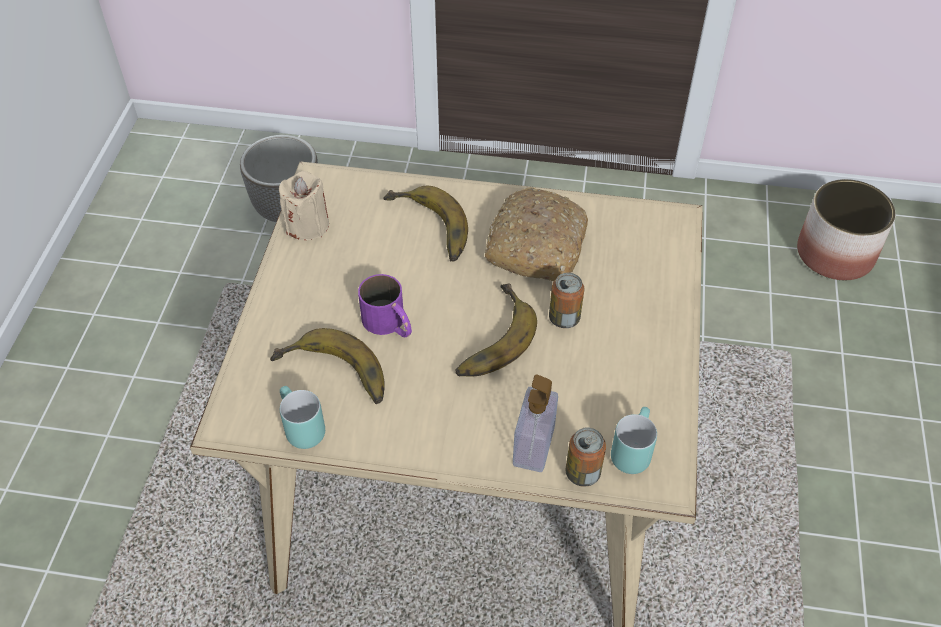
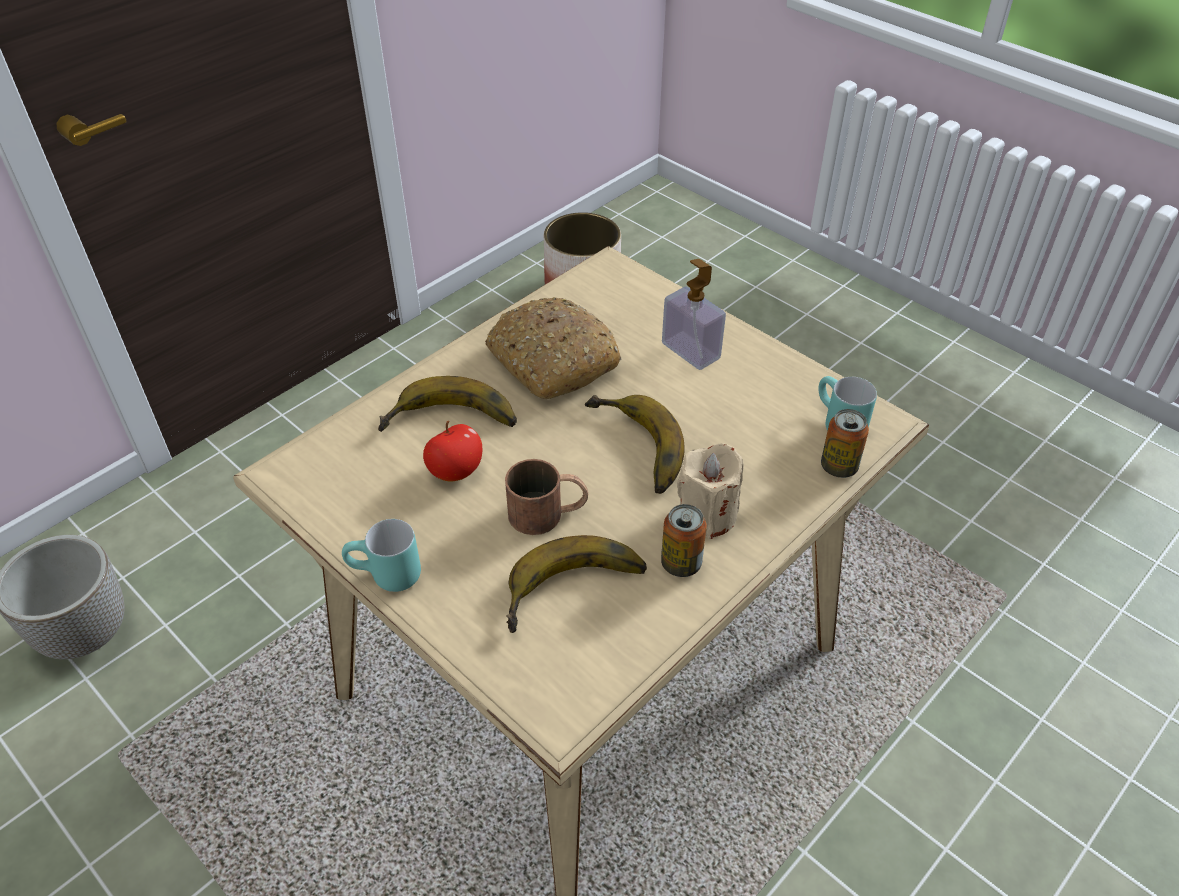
camera: 55 degrees left, 5 degrees down
(299, 429) = (621, 656): turquoise mug -> turquoise mug (385, 578)
(307, 225) = (340, 513): beige candle -> beige candle (707, 515)
(386, 257) = (456, 471): none -> apple
(390, 324) = (548, 513): purple mug -> brown mug
(533, 446) = (785, 483): soap dispenser -> soap dispenser (690, 351)
(564, 318) = (656, 388): can -> can (681, 563)

